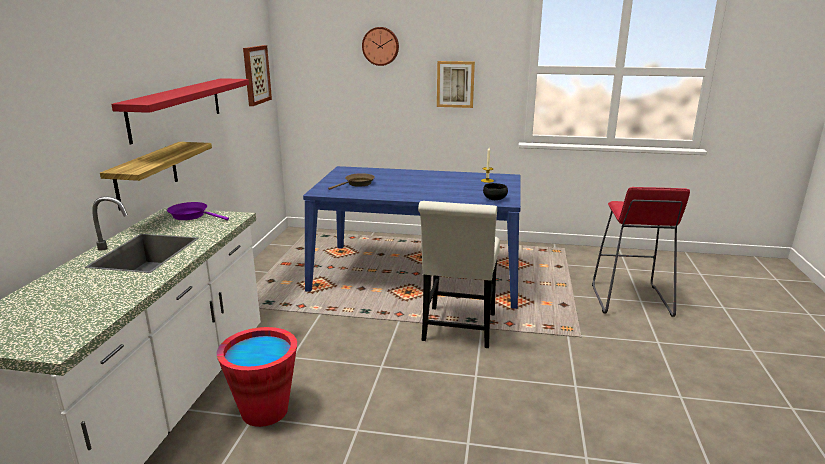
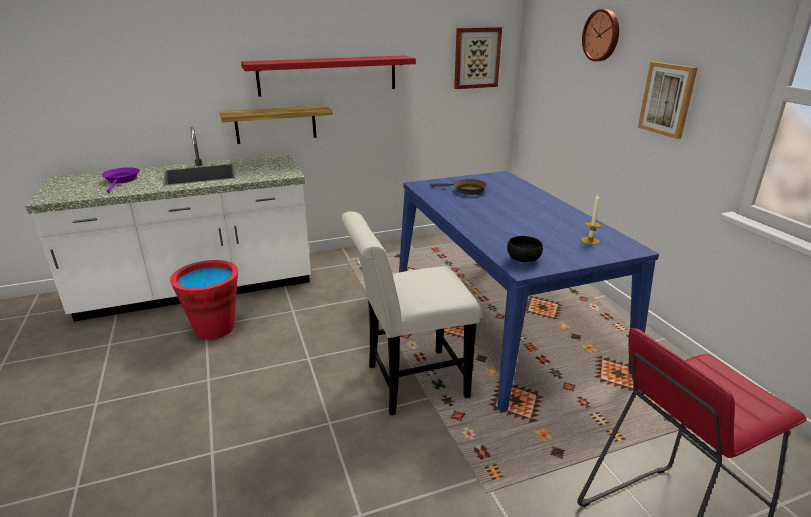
camera: 60 degrees right, 5 degrees up
(192, 216) = (278, 164): purple frying pan -> purple frying pan (121, 180)

